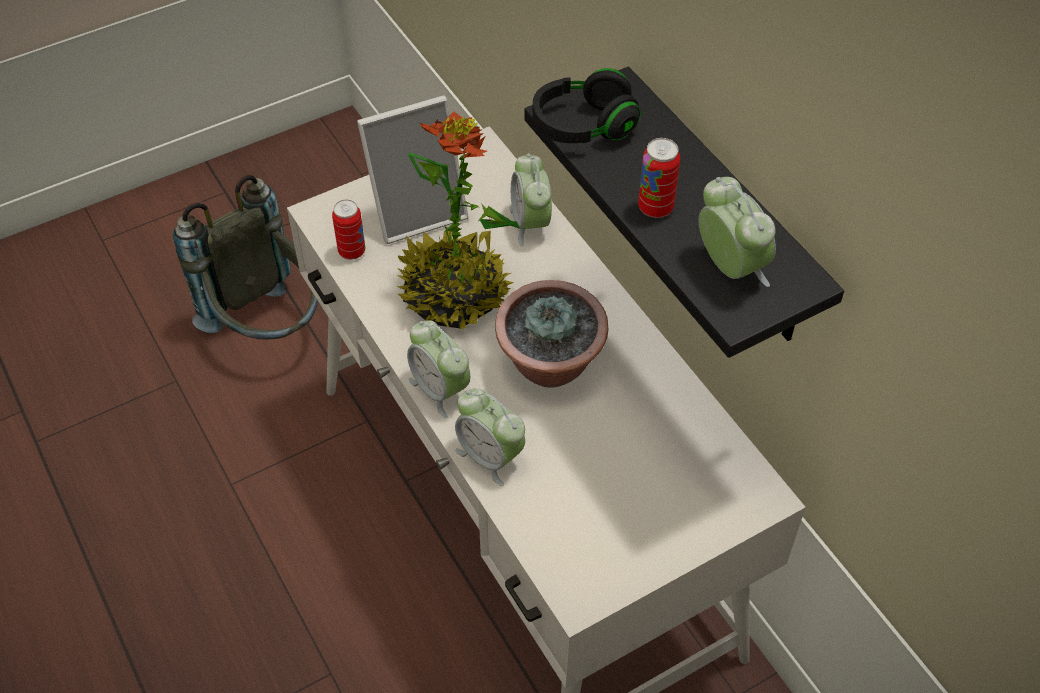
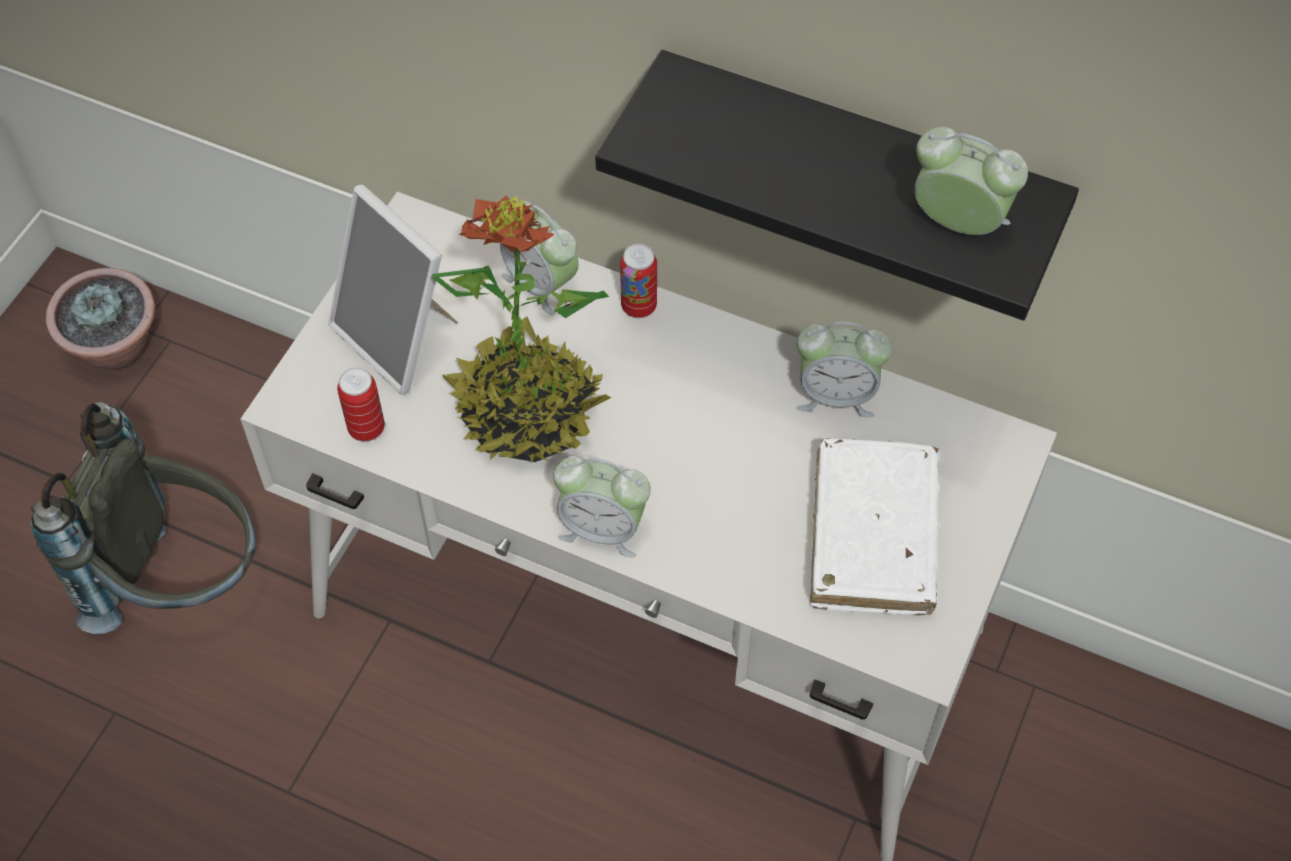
camera: 35 degrees left, 5 degrees up
(417, 210) = (400, 337): picture frame -> picture frame turned 105 degrees clockwise
(490, 456) = (717, 569): alarm clock -> alarm clock (836, 395)
(550, 366) = (696, 433): potted plant -> potted plant (116, 348)
(583, 126) = (678, 144): black headphones -> none
(612, 497) = (872, 537): none -> white book
(655, 208) = (831, 198): can -> can (639, 306)

